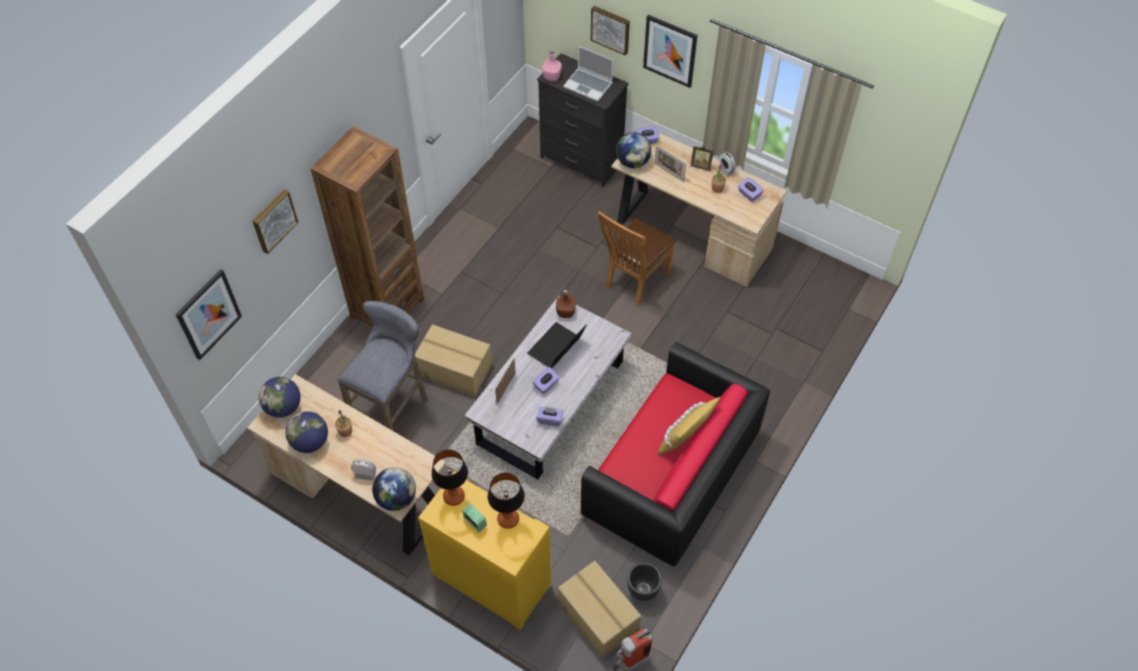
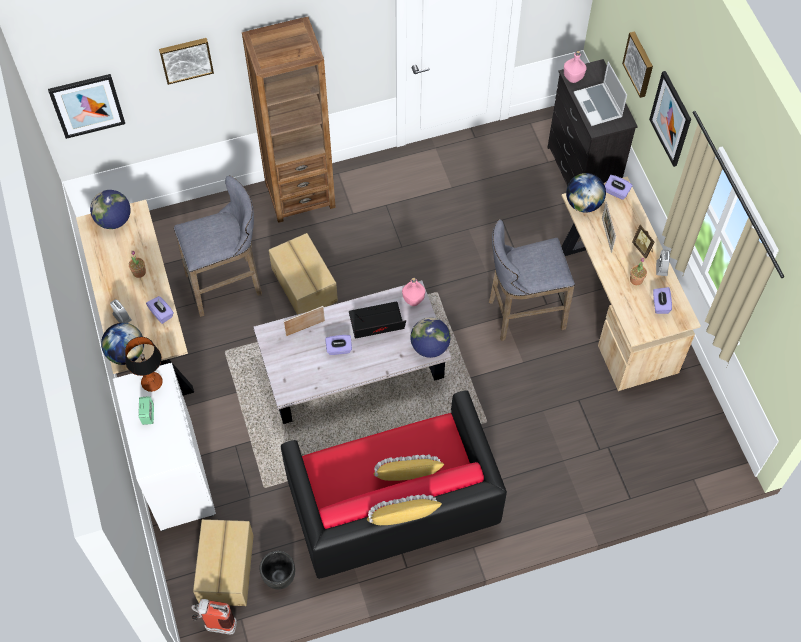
camera: 40 degrees right, 5 degrees up
(310, 442) = (107, 262): globe -> globe (430, 347)
(490, 580) = (175, 475): yellow cabinet -> white cabinet
(508, 519) = (174, 431): table lamp -> none
(550, 419) = (314, 380): purple tissue box -> purple tissue box (161, 313)
(565, 312) = (413, 299): brown bottle -> pink bottle
(634, 281) = (522, 315): brown chair -> grey stool
(725, 463) = (403, 523): none -> yellow pillow

